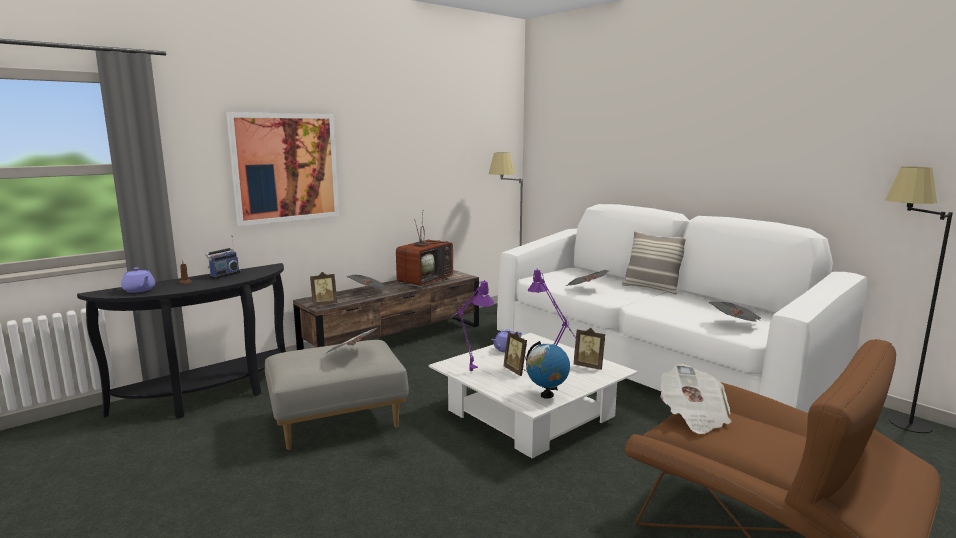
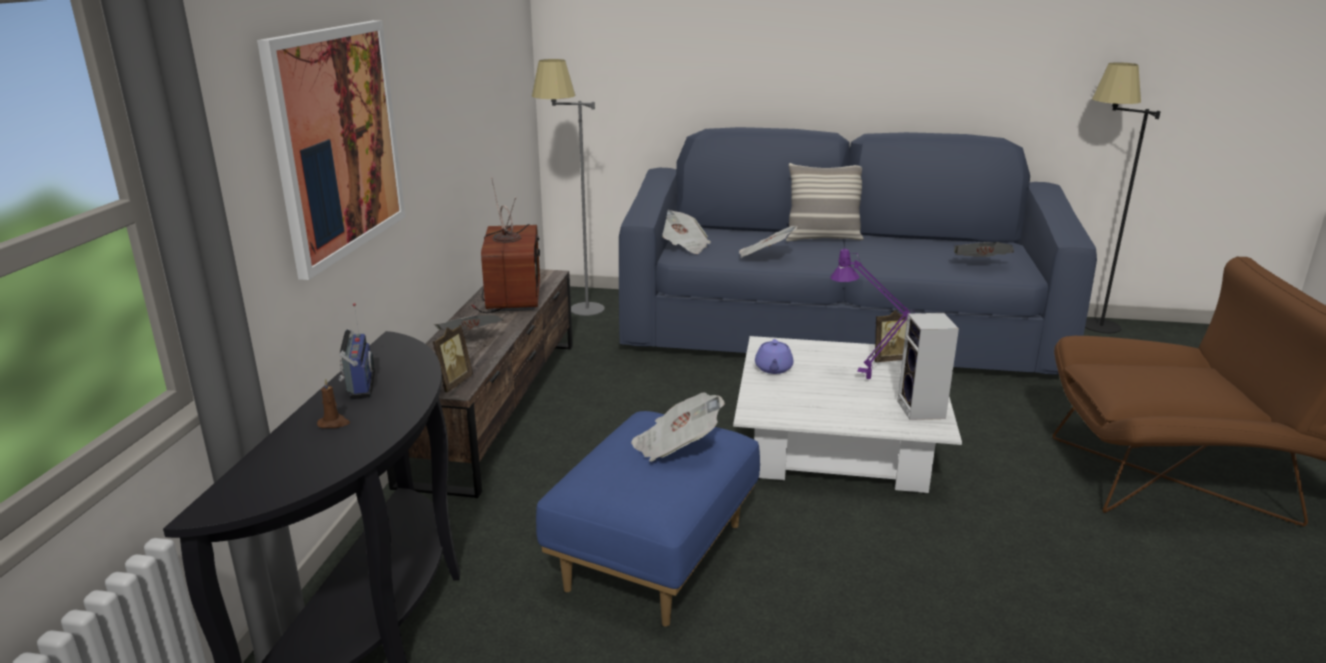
camera: 40 degrees left, 10 degrees up
(139, 290) = (292, 470): purple teapot -> none
(338, 421) = (654, 556): grey ottoman -> blue ottoman
(468, 370) = (791, 412): purple table lamp -> none
(517, 371) = (839, 392): picture frame -> none
(546, 395) = (922, 410): globe -> speaker
(649, 363) = (837, 333): white sofa -> blue sofa
(693, 416) = (1123, 380): newspaper -> newspaper (682, 246)

